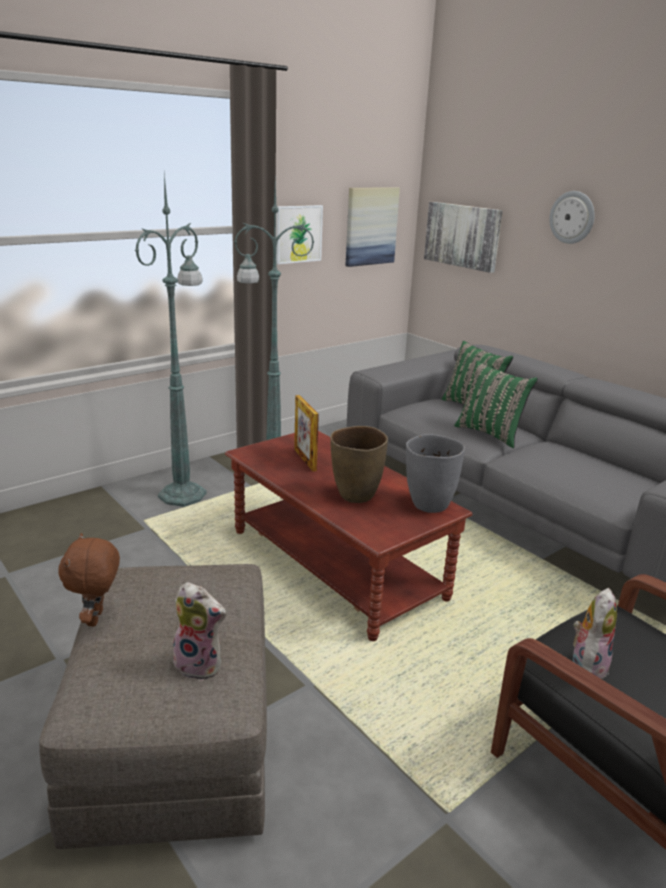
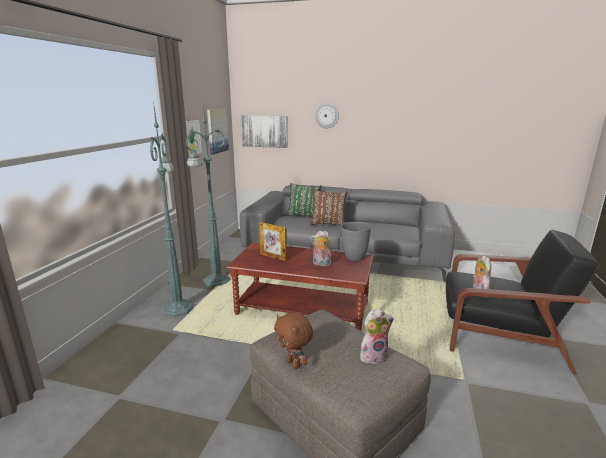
camera: 35 degrees left, 5 degrees down
(356, 496) = (321, 264): brown vase -> plush toy
(490, 433) = (328, 224): green pillow -> brown pillow

